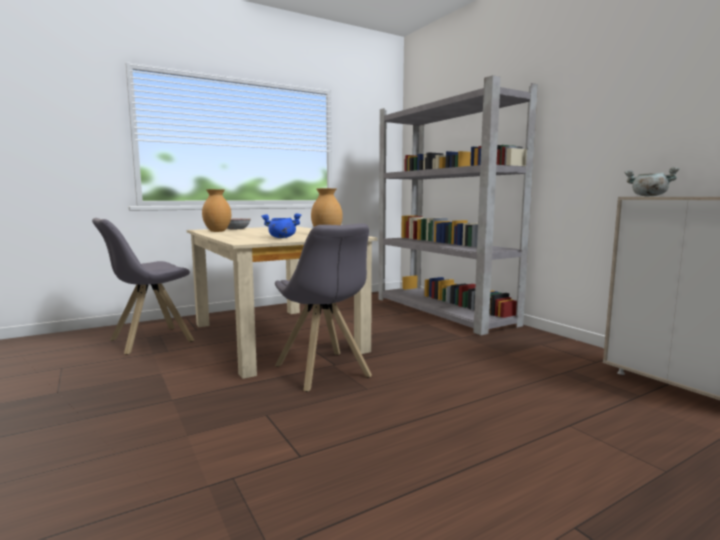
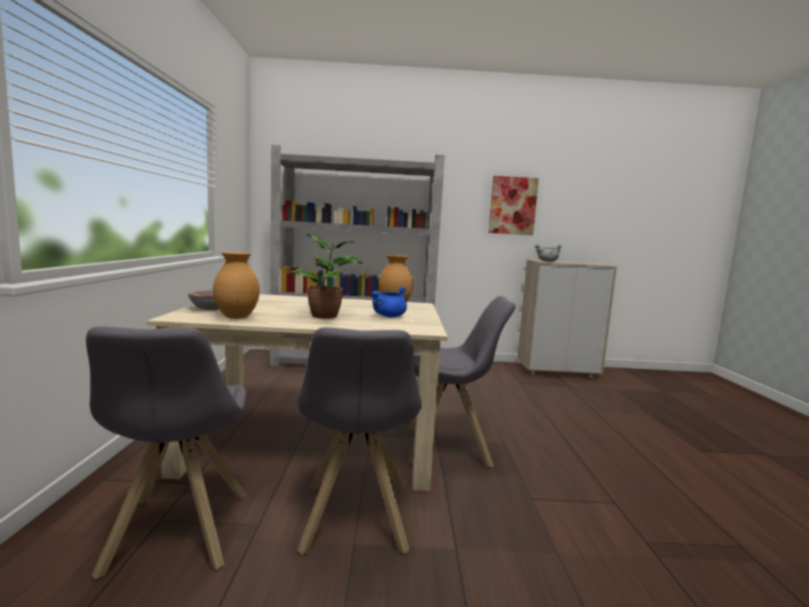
camera: 60 degrees left, 0 degrees up
(189, 367) = (355, 517): none -> grey chair
(253, 234) = (326, 316): none -> potted plant
(636, 117) = (512, 205): none -> picture

